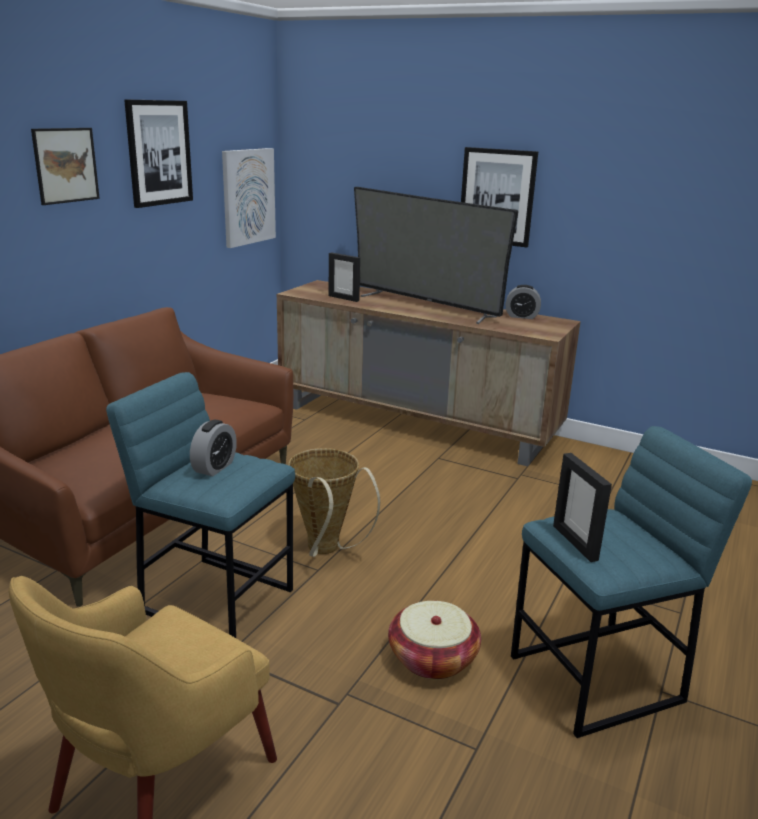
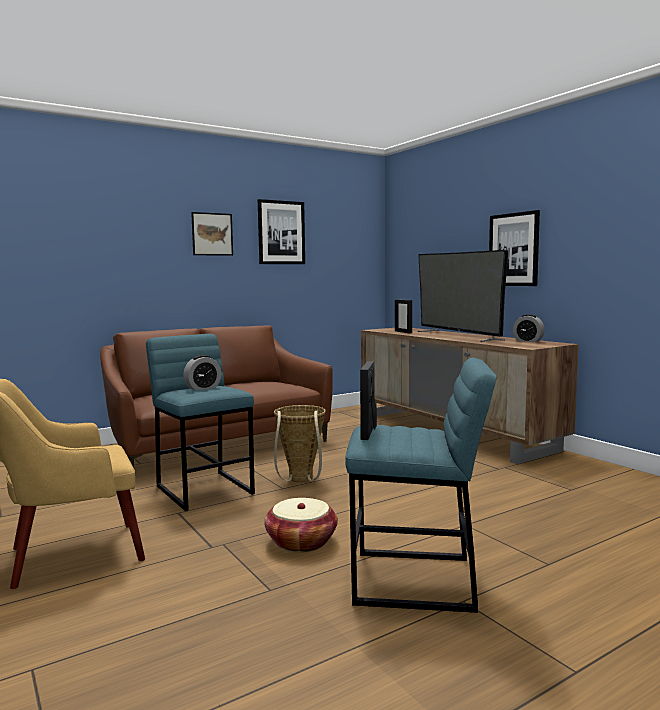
camera: 30 degrees right, 15 degrees down
(248, 196) = (355, 267): picture -> none

